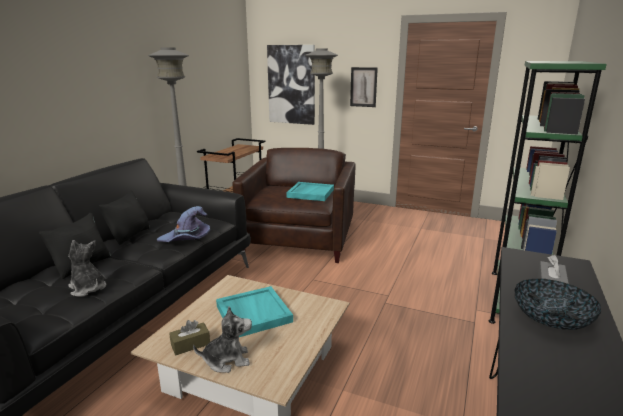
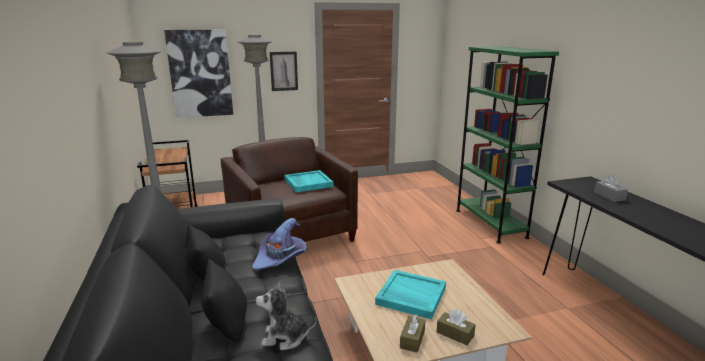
camera: 40 degrees left, 0 degrees up
(227, 360) = (455, 334): plush toy -> brown tissue box
(551, 320) = (640, 211): bowl -> none

